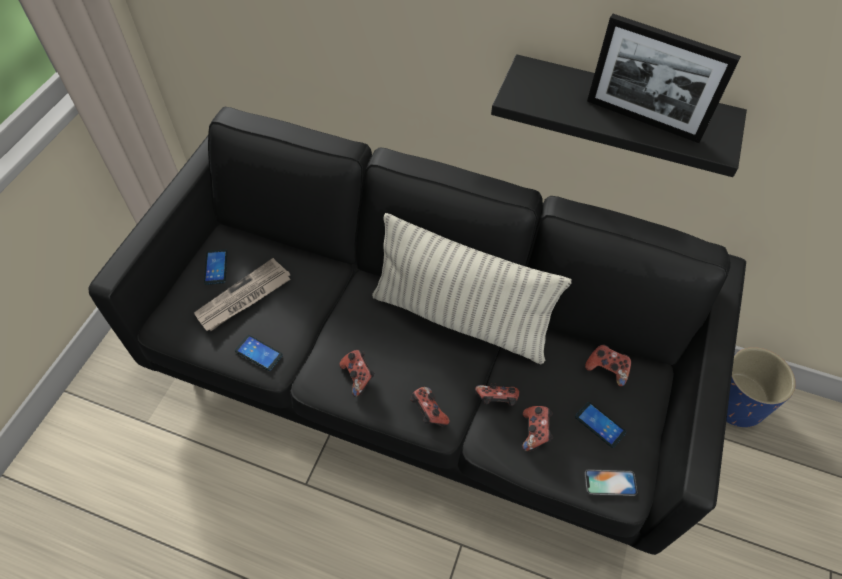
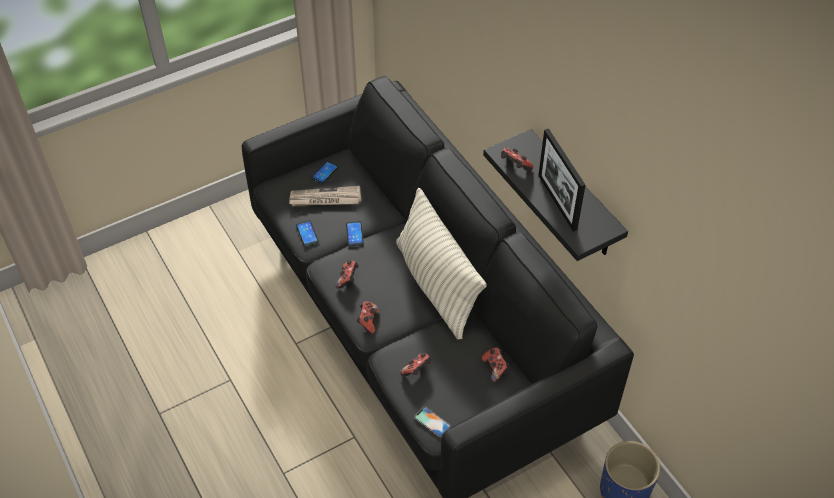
camera: 40 degrees right, 5 degrees down
(496, 401) = (412, 341): game controller -> game controller (514, 166)
(600, 424) = (458, 392): phone -> phone (354, 234)

